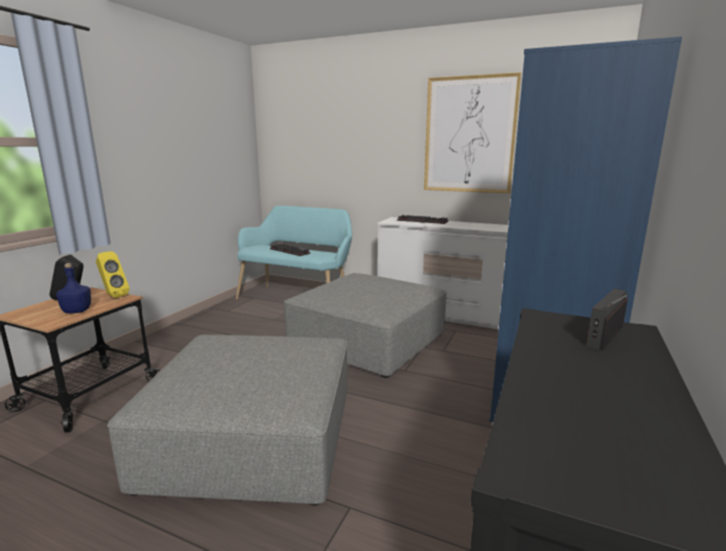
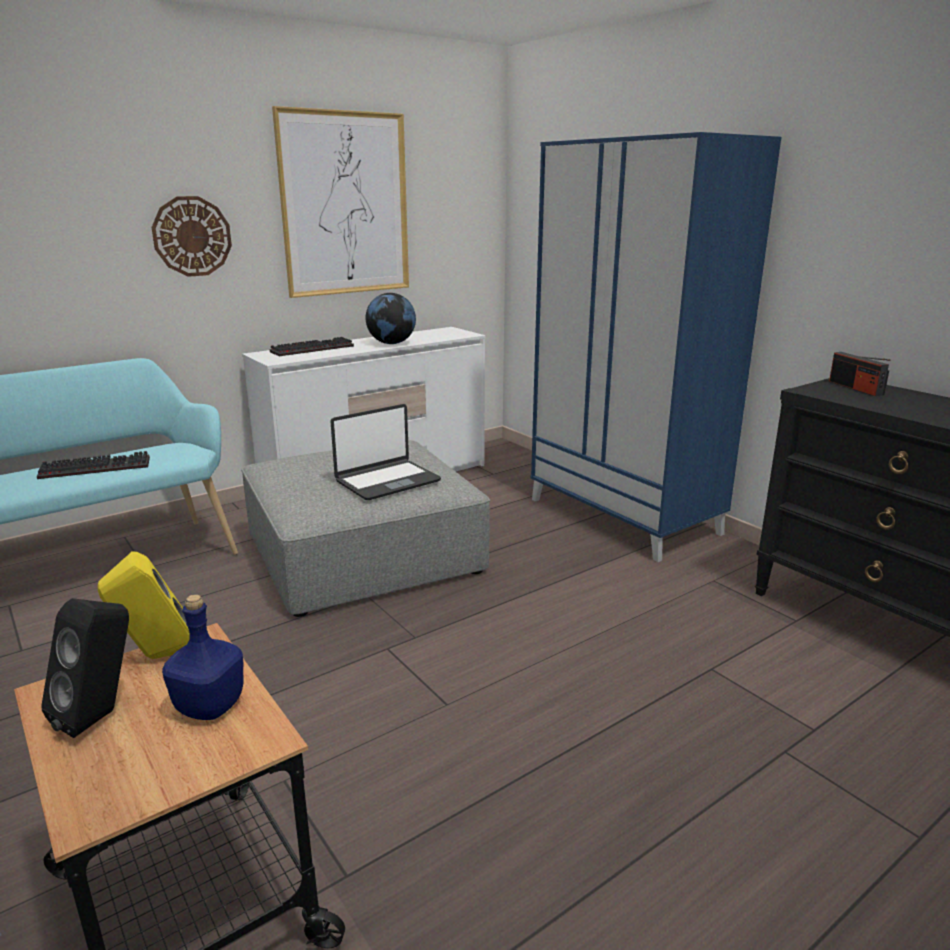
camera: 60 degrees left, 5 degrees up
(252, 436) = (530, 707): grey ottoman -> none
(363, 297) = (387, 481): none -> laptop
(376, 151) = (192, 236): none -> wall clock
(468, 227) = (391, 343): none -> globe

